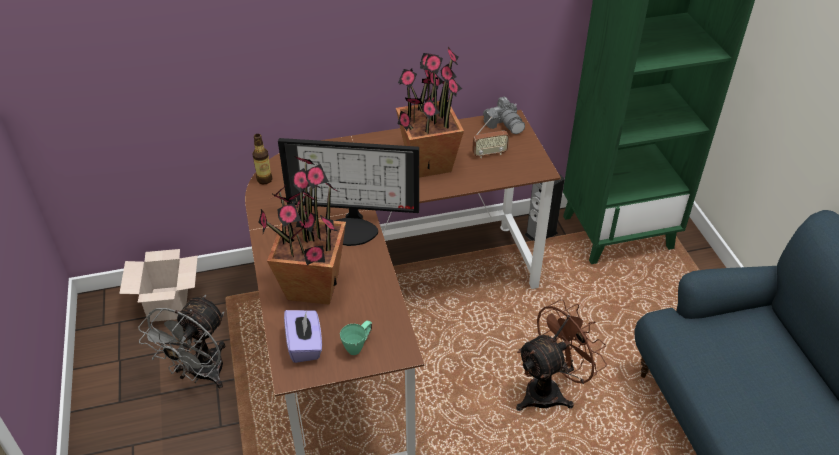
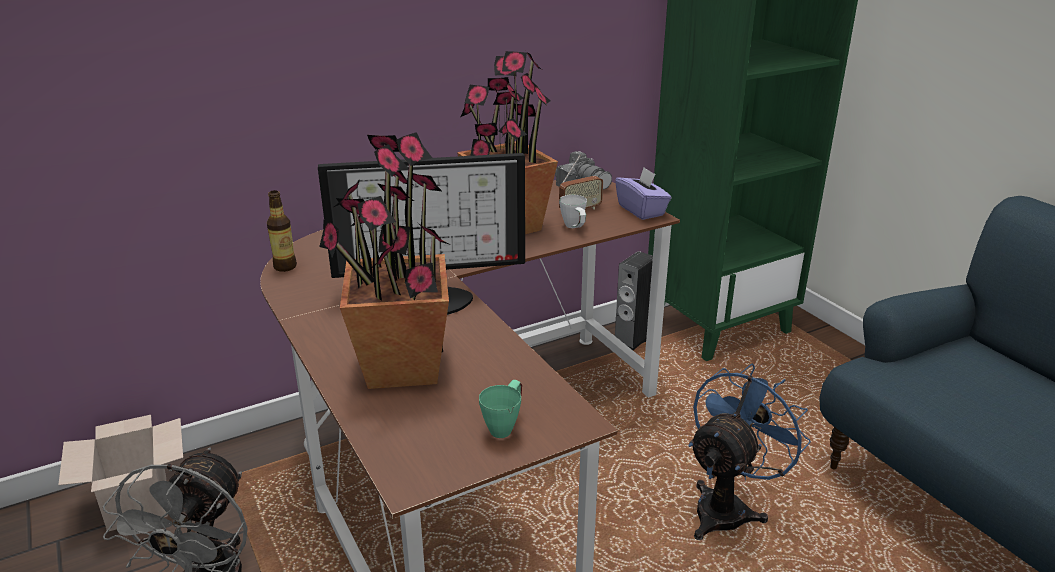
camera: 15 degrees left, 15 degrees down
(305, 345) = (419, 439): purple tissue box -> purple tissue box (641, 210)
(477, 173) = (575, 228): none -> white mug
(550, 390) = (727, 507): brown fan -> blue fan

